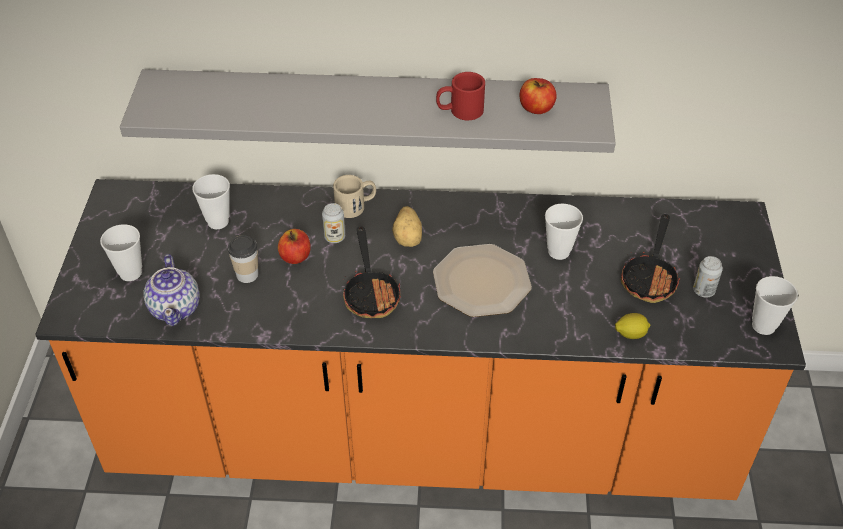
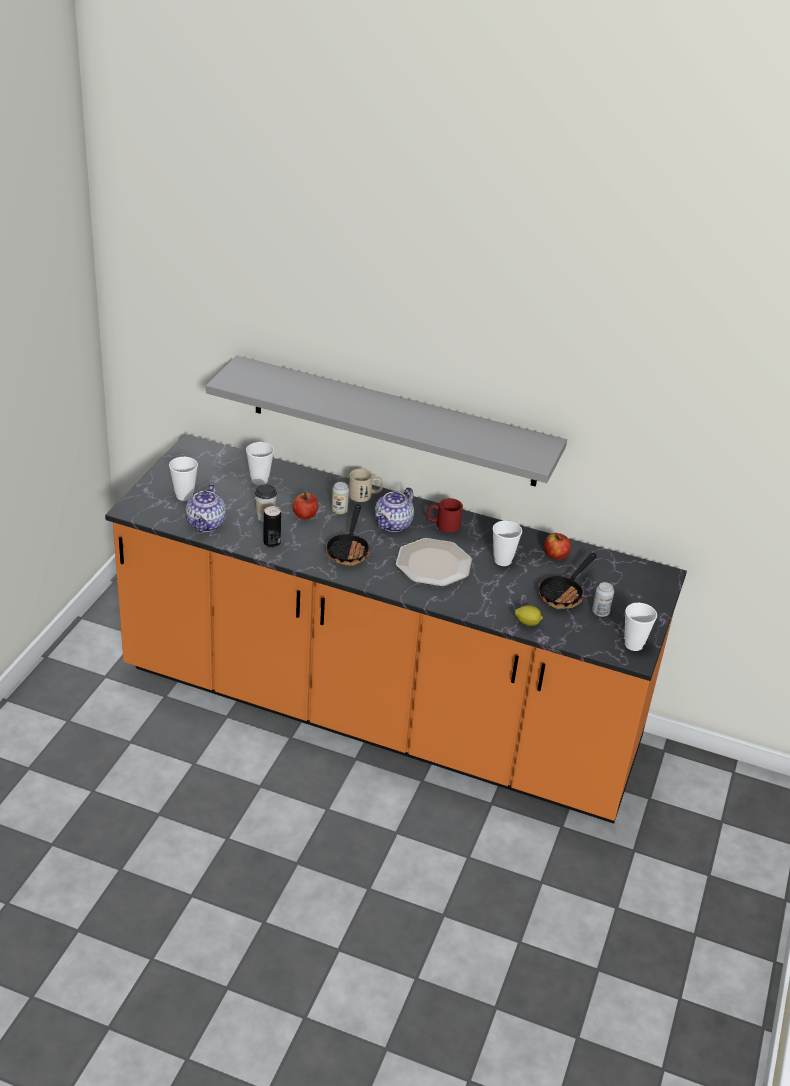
camera: 15 degrees right, 10 degrees down
(271, 311) = (272, 542): none -> can
(408, 237) = (394, 524): potato -> teapot
(459, 111) = (446, 430): red mug -> red mug (443, 524)
(536, 108) = (503, 441): apple -> apple (555, 555)

